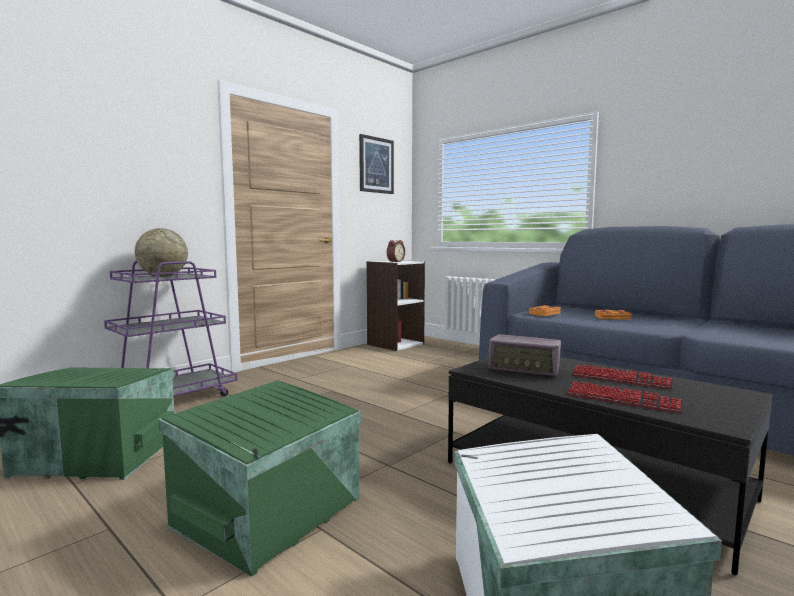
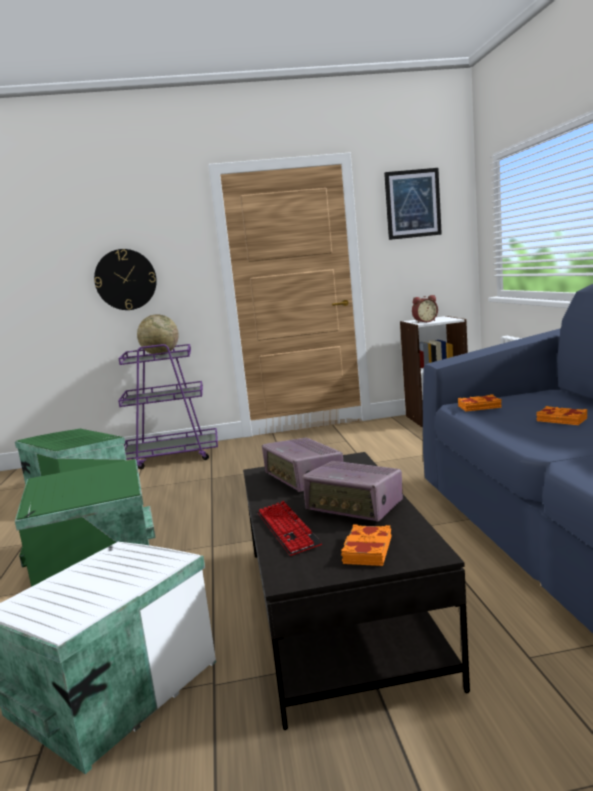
camera: 40 degrees right, 5 degrees up
(112, 183) = (125, 279): none -> wall clock
(620, 379) = (355, 507): keyboard -> radio
(711, 400) = (366, 550): none -> orange book

